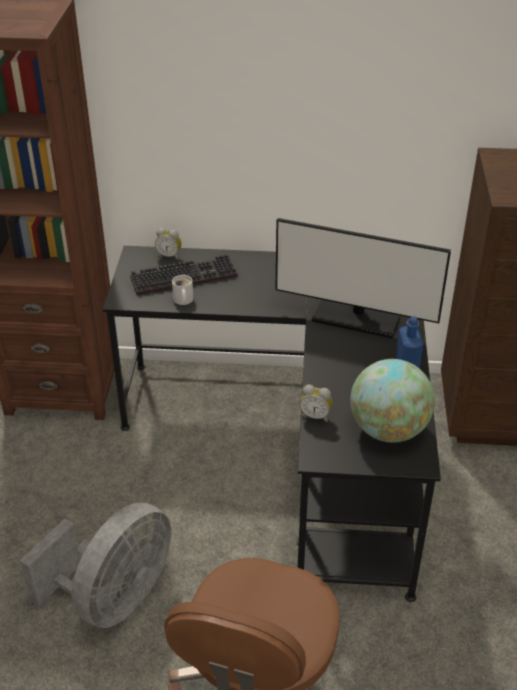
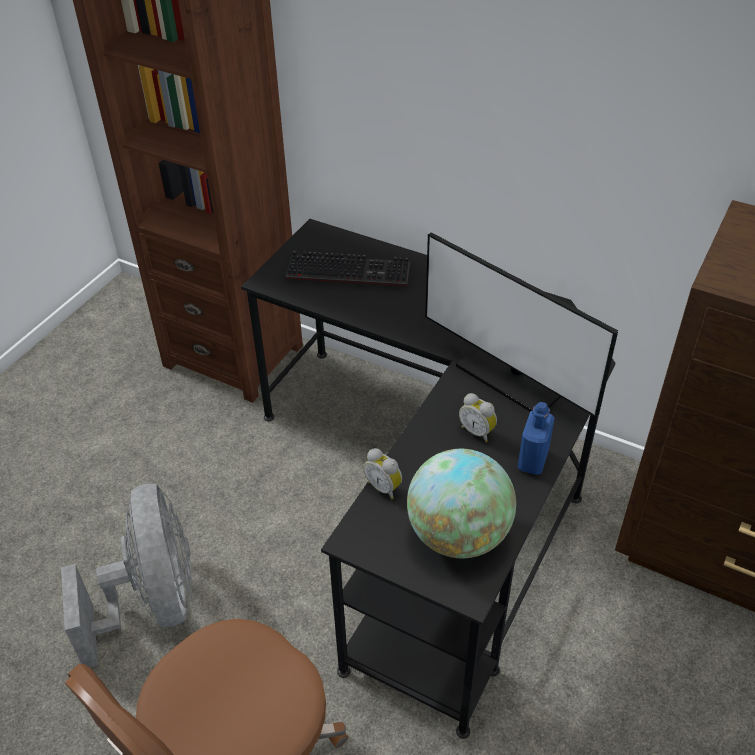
camera: 25 degrees right, 5 degrees up
(113, 598) = (153, 602): grey fan -> grey fan turned 75 degrees counterclockwise
(169, 256) = (349, 243): alarm clock -> alarm clock (477, 431)
(182, 300) = (329, 299): white mug -> none

